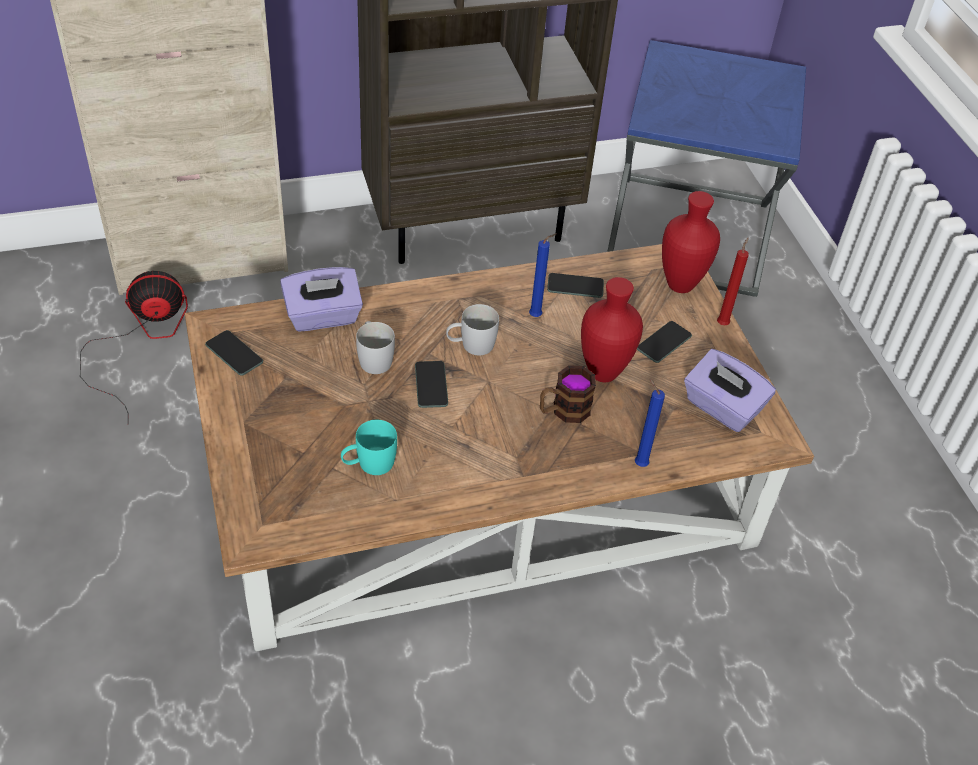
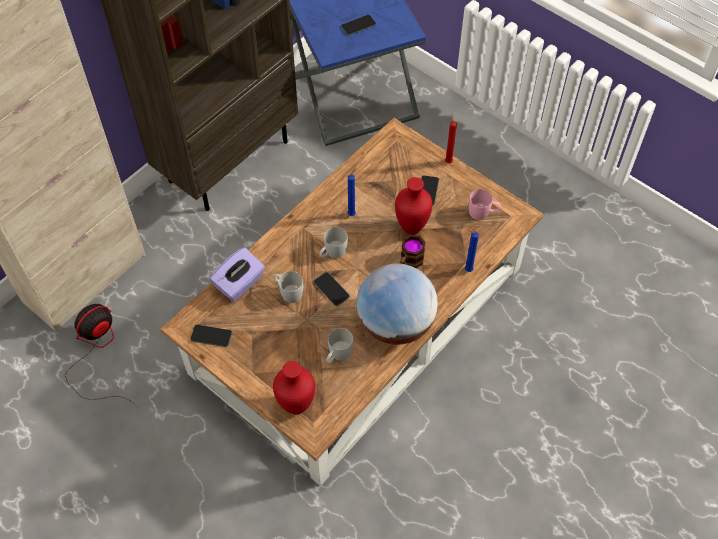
camera: 30 degrees left, 10 degrees up
(369, 464) = (338, 355): turquoise mug -> white mug
(480, 471) = (395, 323): none -> globe
(575, 286) = (357, 183): phone -> phone (358, 25)
(680, 284) = (409, 149): red vase -> red vase (295, 405)
(722, 408) = (483, 213): purple tissue box -> pink mug

